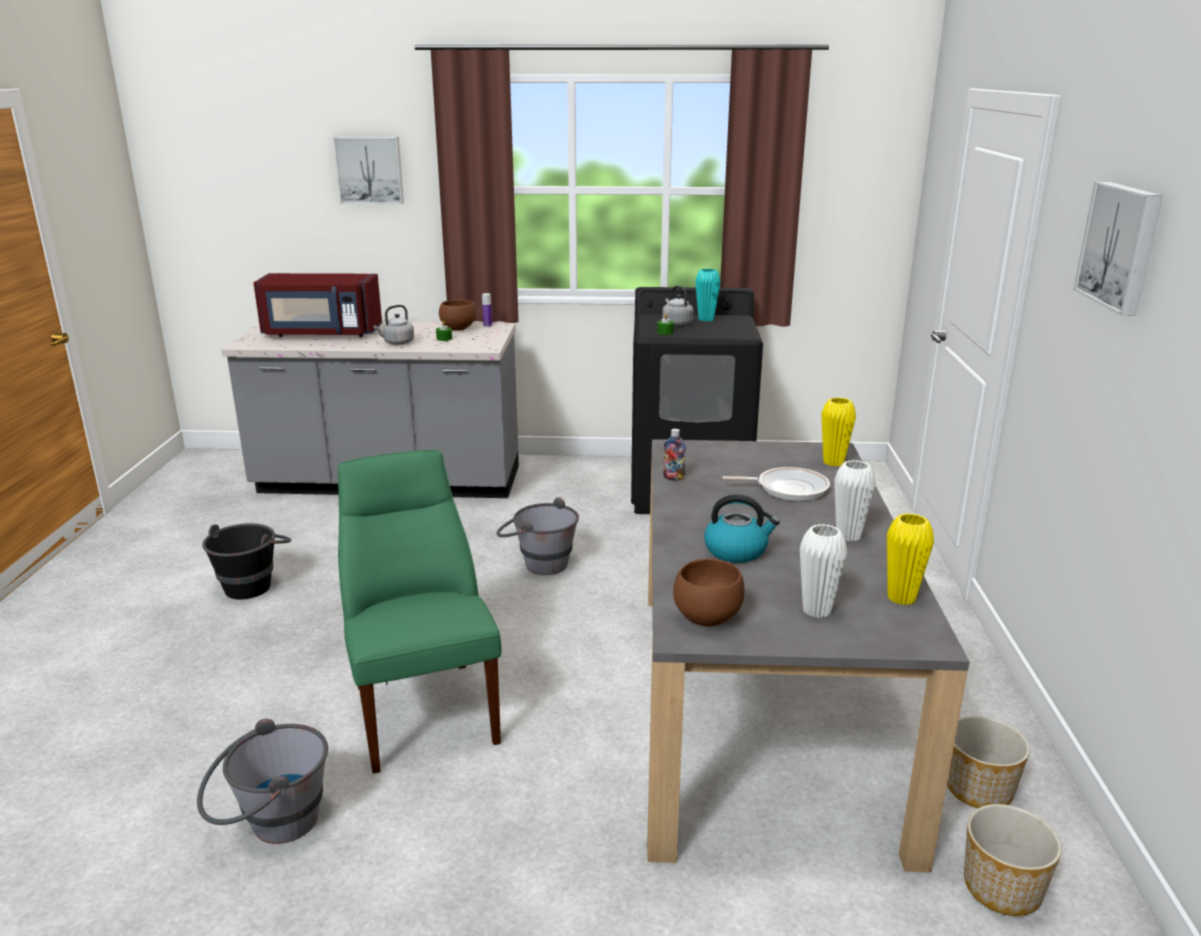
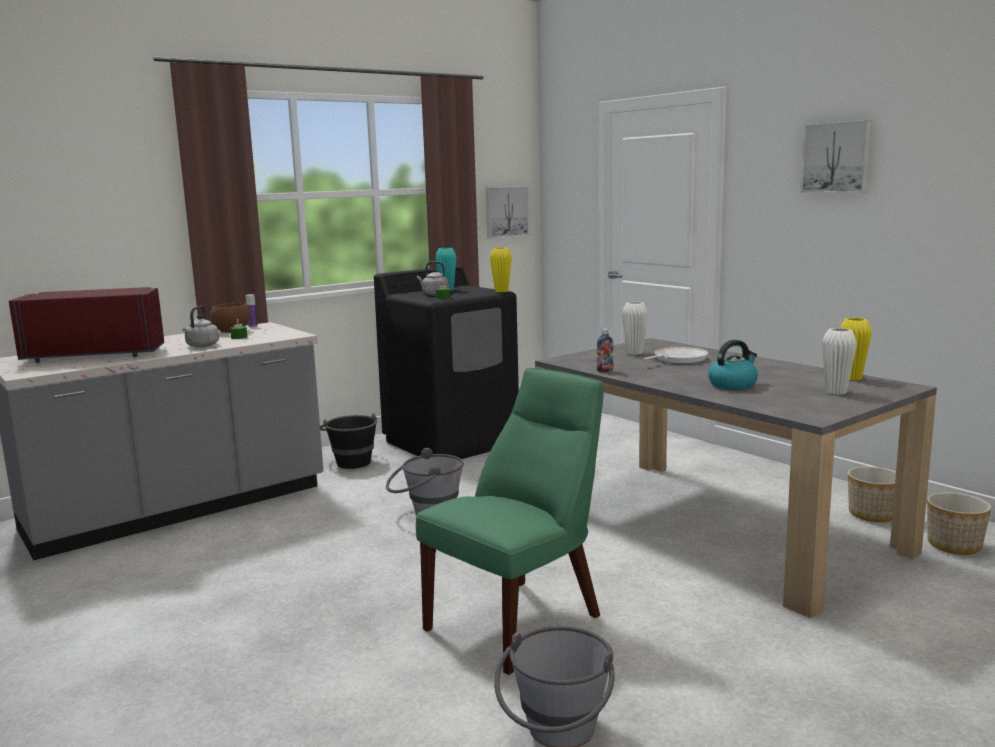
camera: 40 degrees left, 10 degrees down
(253, 583) = (184, 616): black bucket -> black bucket (351, 461)
(322, 333) = (96, 354): red microwave -> red microwave turned 150 degrees counterclockwise
(370, 170) = (97, 183): picture -> picture (506, 211)
(423, 708) = (520, 620): green chair -> green chair turned 105 degrees clockwise
(705, 618) = (802, 409): brown bowl -> none
(833, 462) = (666, 346): yellow vase -> yellow vase (501, 291)
(848, 536) = (763, 366): white vase -> white vase (634, 353)

